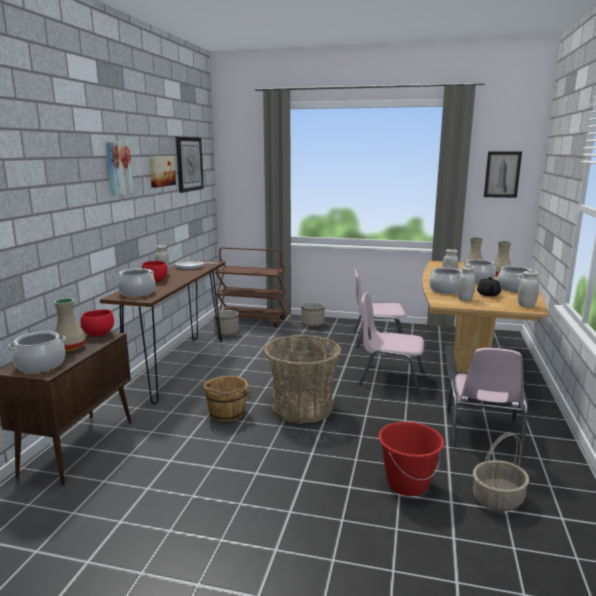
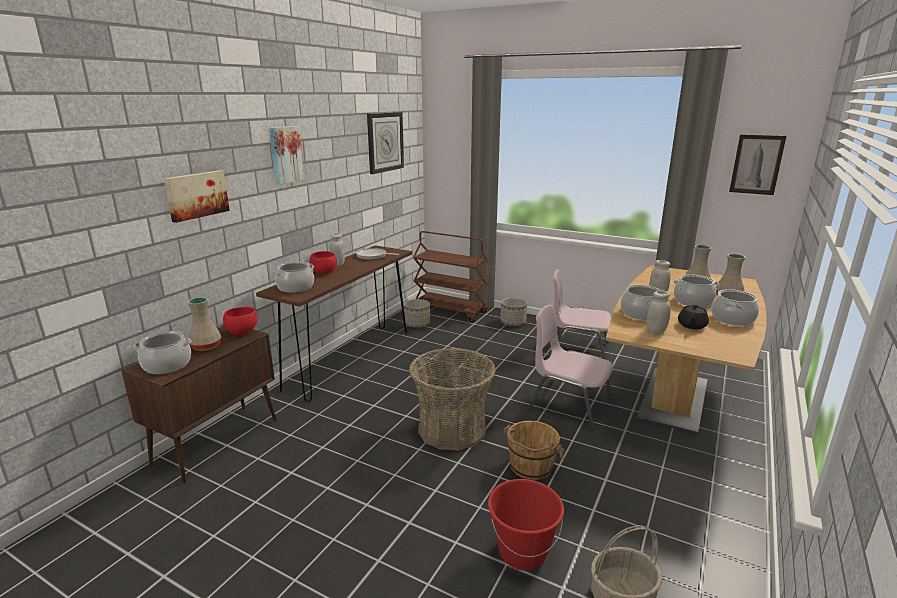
camera: 15 degrees right, 5 degrees up
(161, 171) = (345, 153): picture -> picture (196, 195)
(226, 413) = (371, 424): brown bucket -> brown bucket (530, 467)
(482, 433) = (646, 499): pink chair -> none
(526, 305) = (732, 349): white jar -> none

